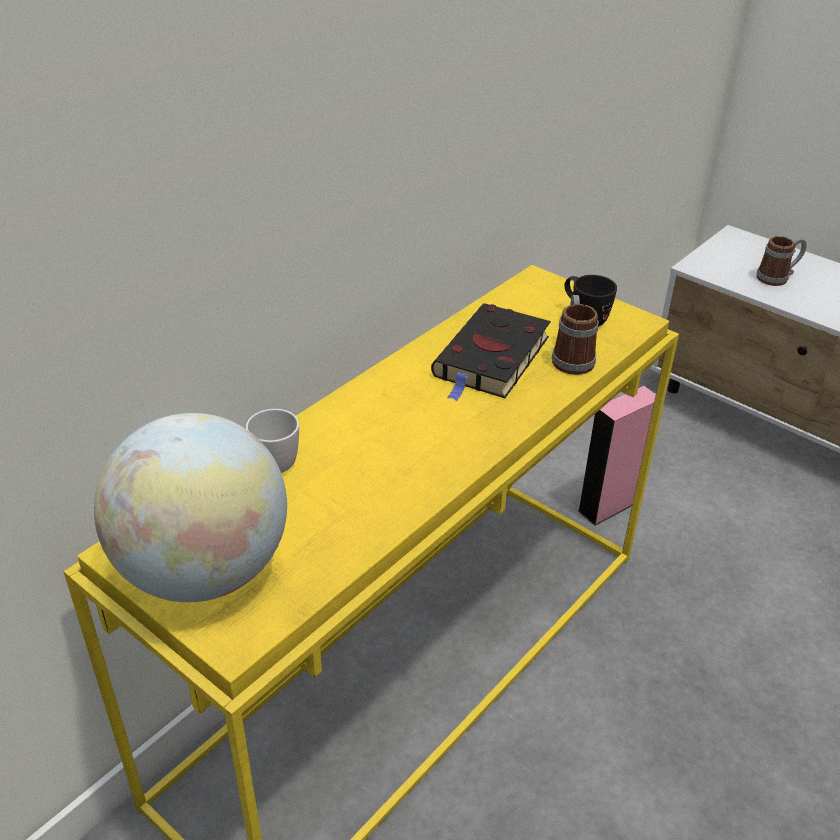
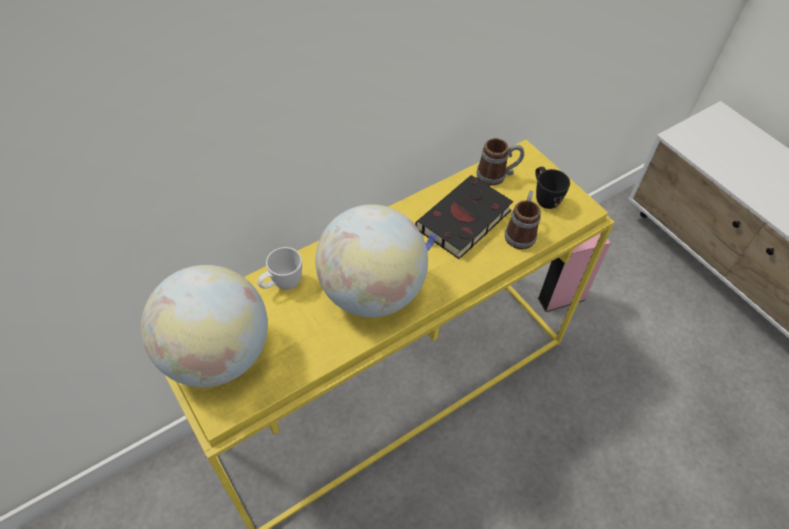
camera: 15 degrees right, 15 degrees up
(402, 455) = (372, 292): none -> globe
(777, 278) = (738, 160): mug -> mug (497, 175)

